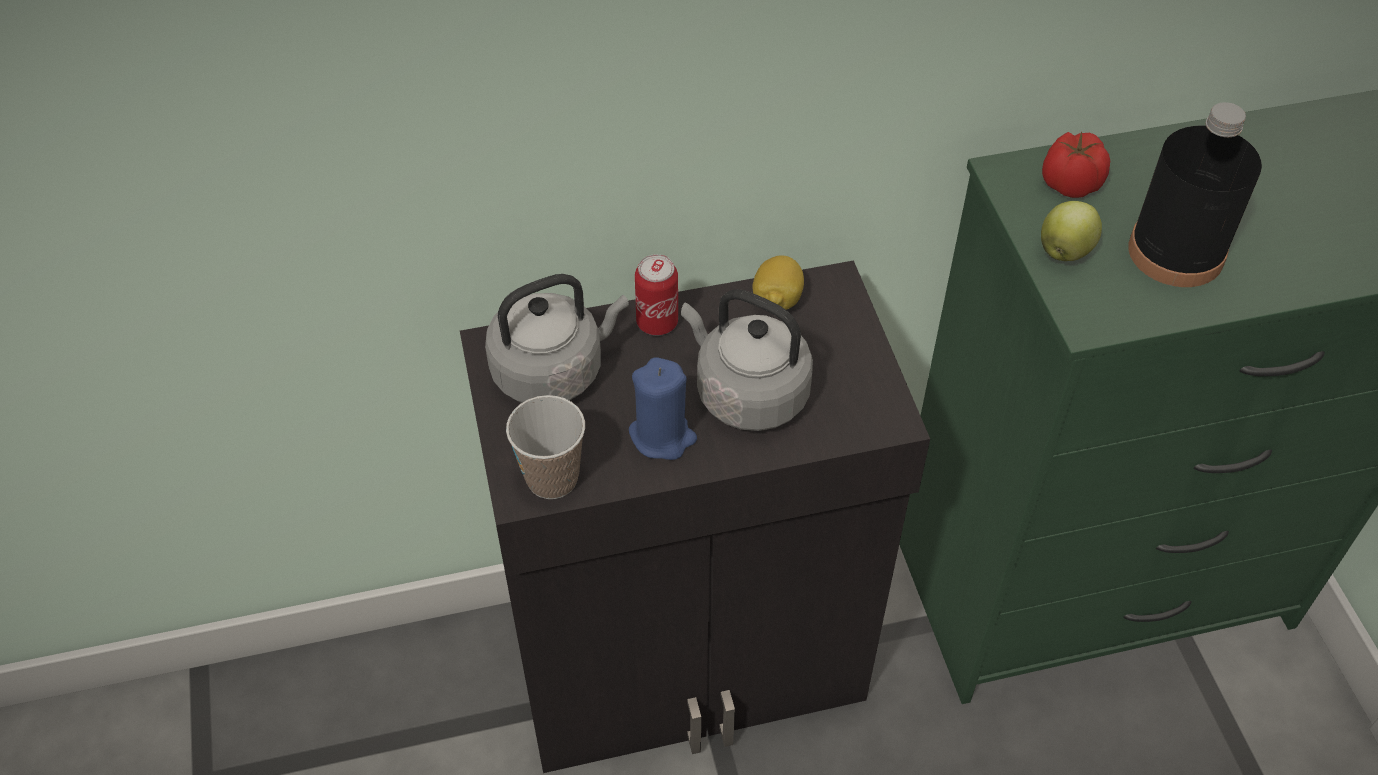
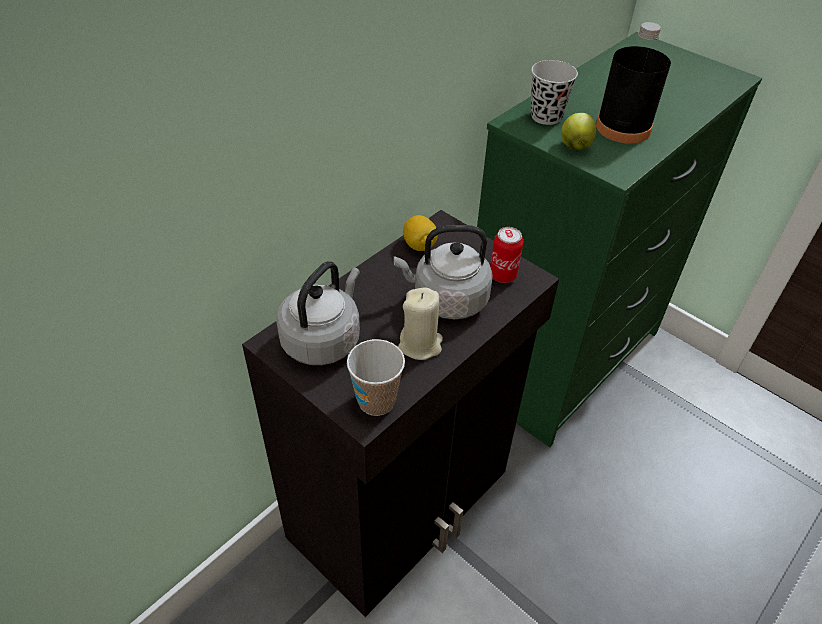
camera: 35 degrees left, 5 degrees down
(657, 322) = (363, 285): can -> can (503, 275)
(662, 436) = (420, 344): blue candle -> beige candle
(1069, 184) = (546, 116): tomato -> black cup

